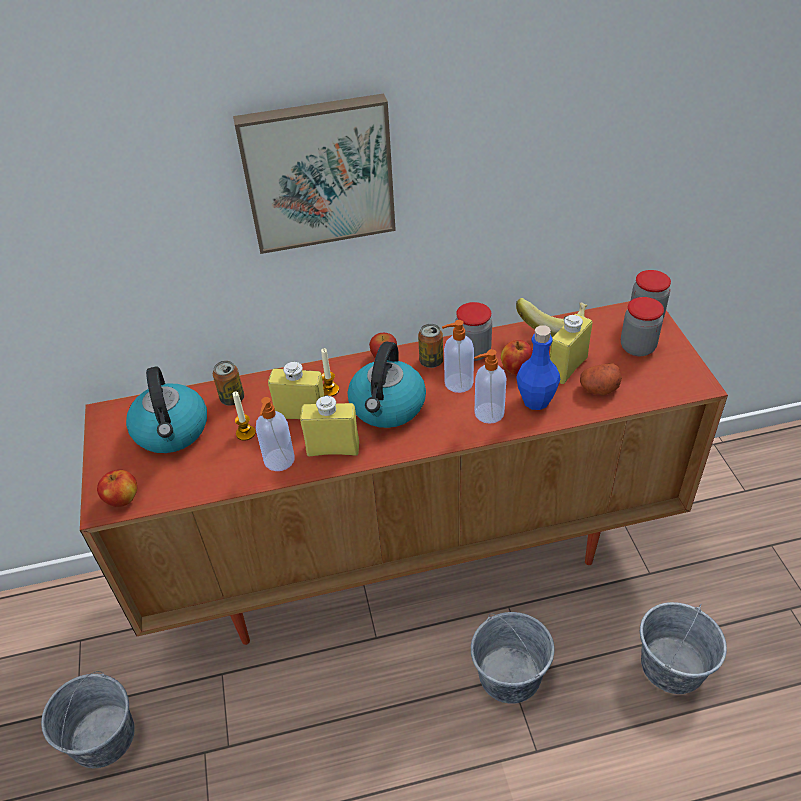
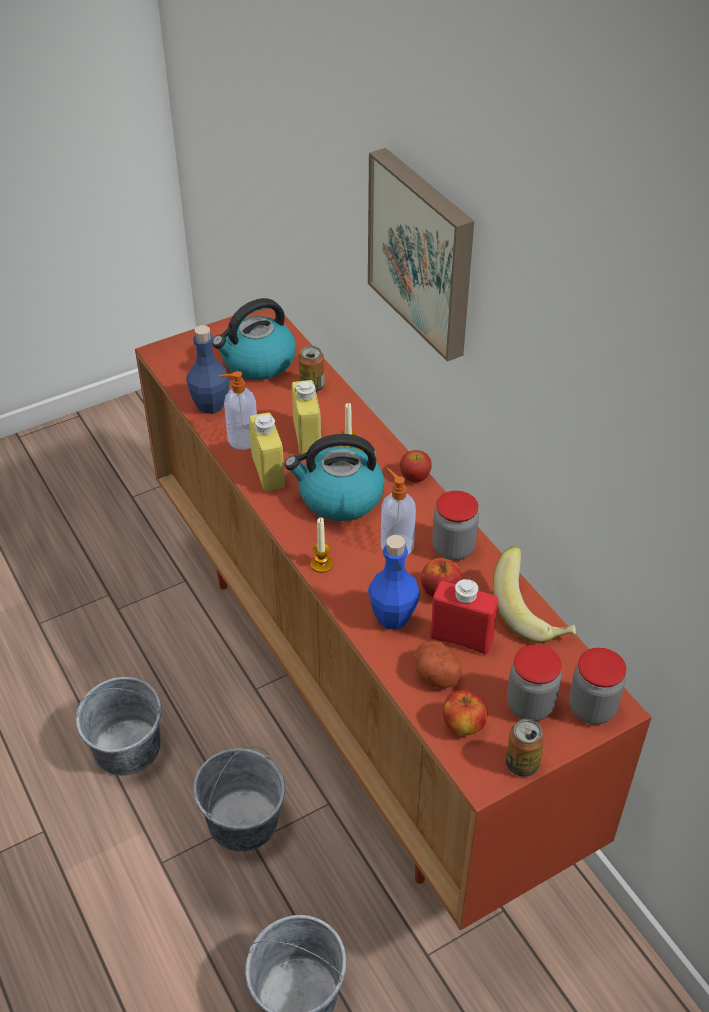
camera: 70 degrees right, 0 degrees up
(103, 736) = (110, 523): grey bucket -> grey bucket (128, 747)
(123, 499) = (171, 360): apple -> apple (463, 725)
(214, 477) = (210, 405): none -> blue bottle
(245, 433) = (270, 408): candle -> candle (321, 564)
(431, 361) = (423, 516): can -> can (522, 764)
(488, 413) = (358, 579): soap dispenser -> none
(567, 367) = (461, 638): yellow bottle -> red bottle

